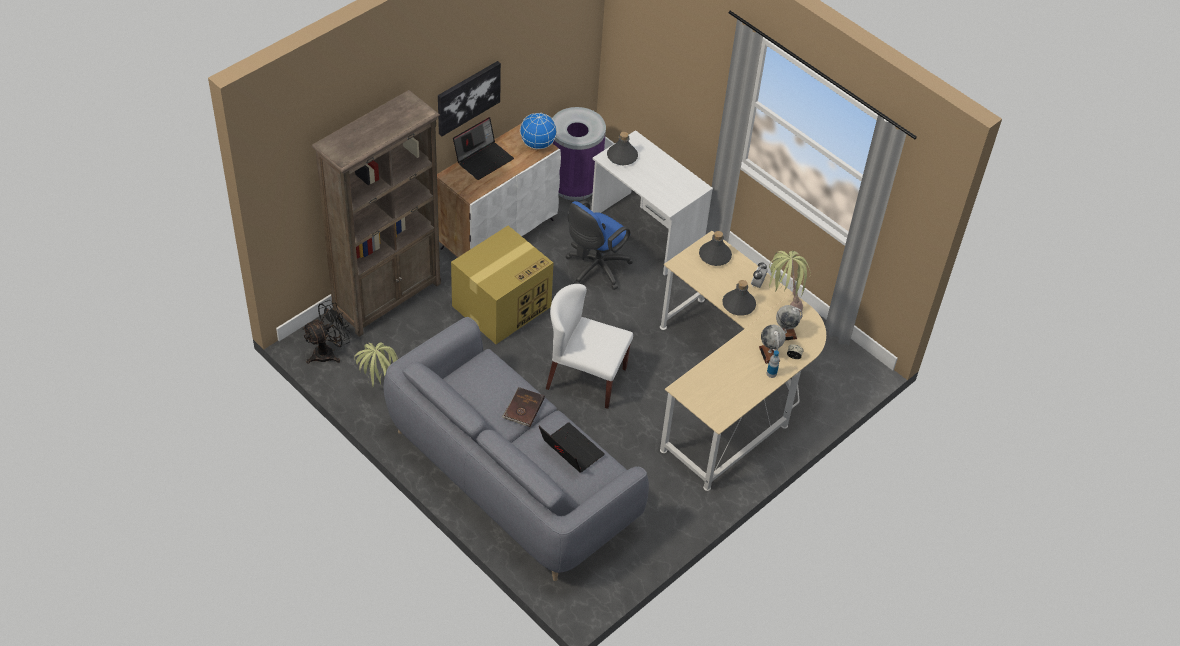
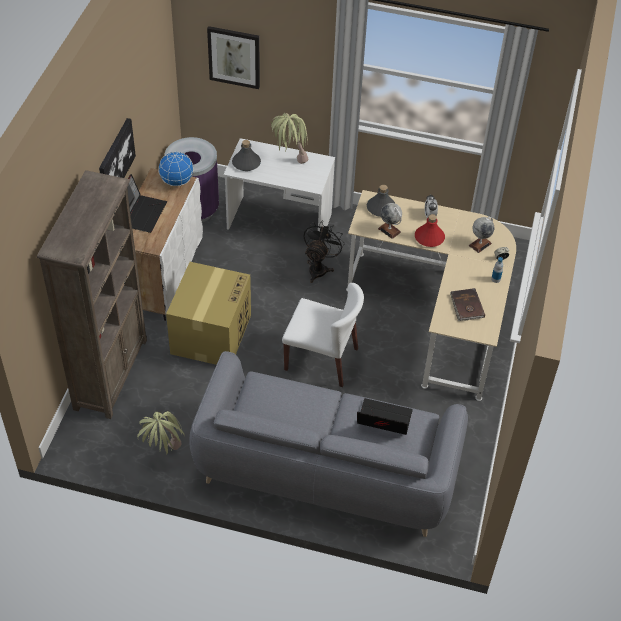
camera: 30 degrees left, 0 degrees up
(328, 352) = (95, 446): black fan -> black fan (319, 268)
(523, 408) = (319, 406): brown book -> brown book (466, 306)
(585, 378) = (322, 359): white chair -> white chair turned 150 degrees counterclockwise
(595, 269) = (262, 269): blue office chair -> none
(650, 45) = (234, 57): none -> picture
(739, 305) = (429, 238): grey bottle -> red bottle
(769, 354) = (482, 265): globe -> globe (389, 230)
(782, 302) = (458, 220): potted plant -> potted plant (289, 160)

